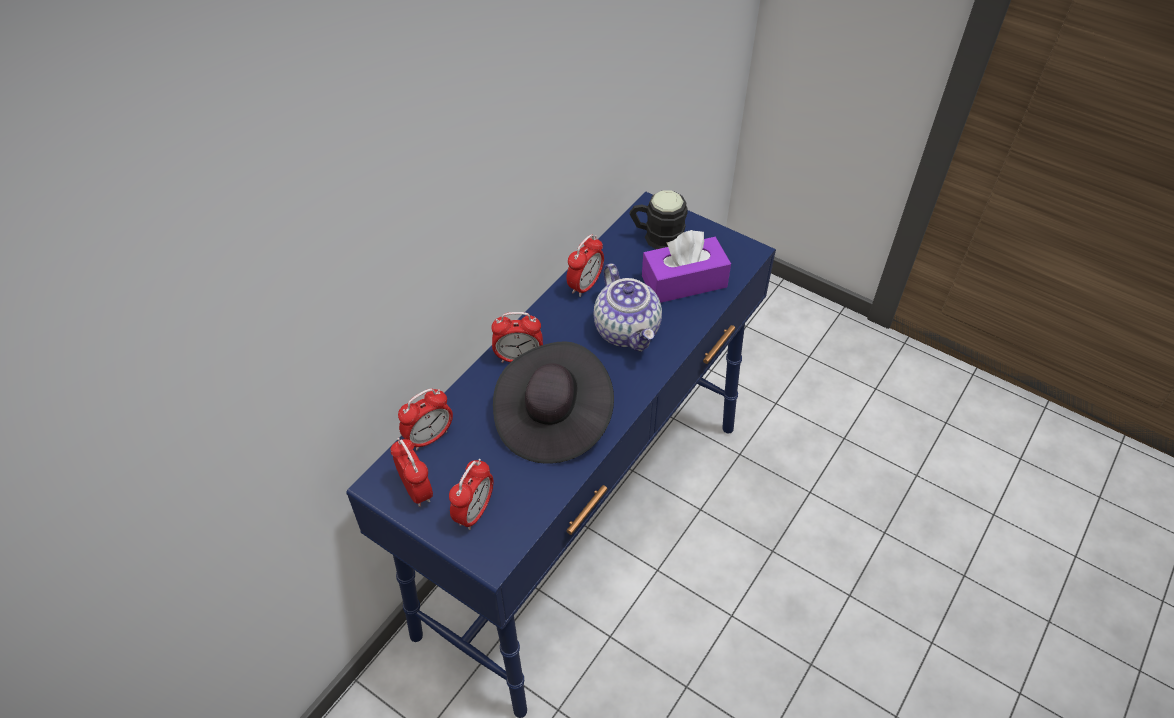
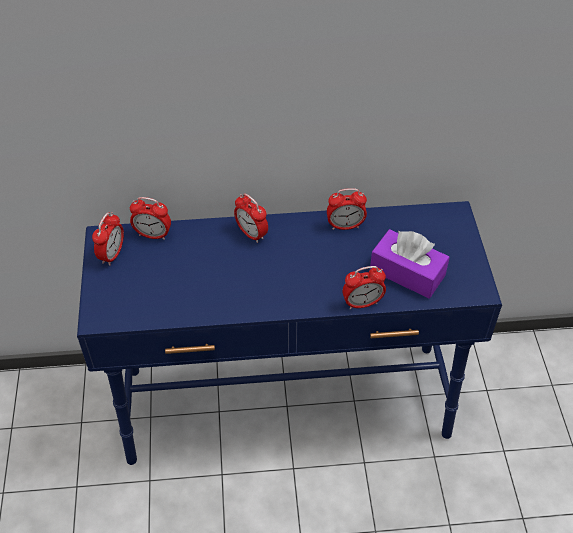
camera: 50 degrees right, 0 degrees up
(474, 512) = (120, 289): alarm clock -> alarm clock (362, 303)
(552, 419) = (220, 281): black hat -> none
(628, 331) = (330, 271): teapot -> none
(656, 237) = (431, 233): black mug -> none

